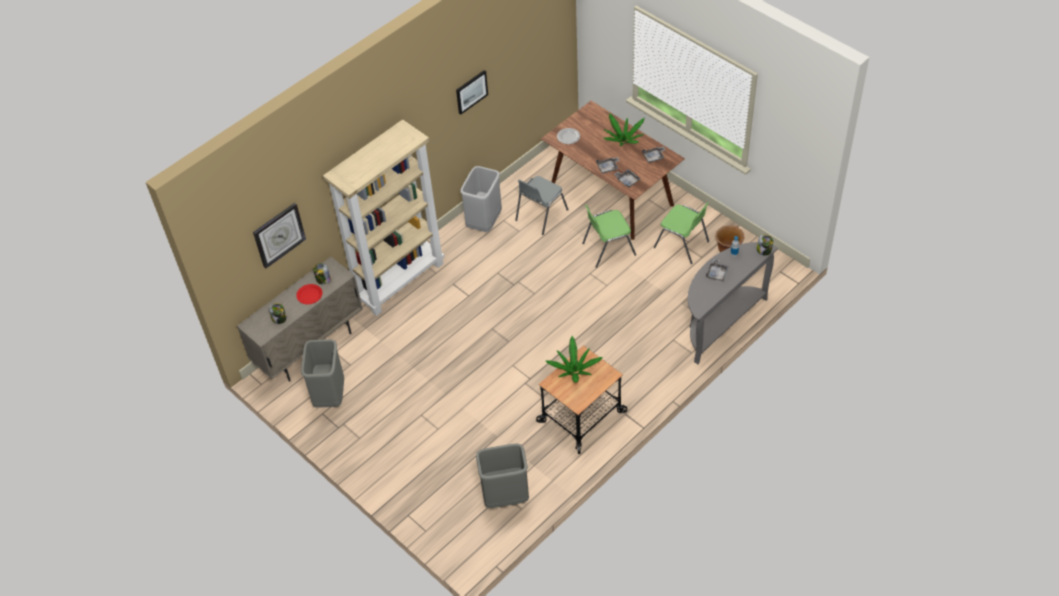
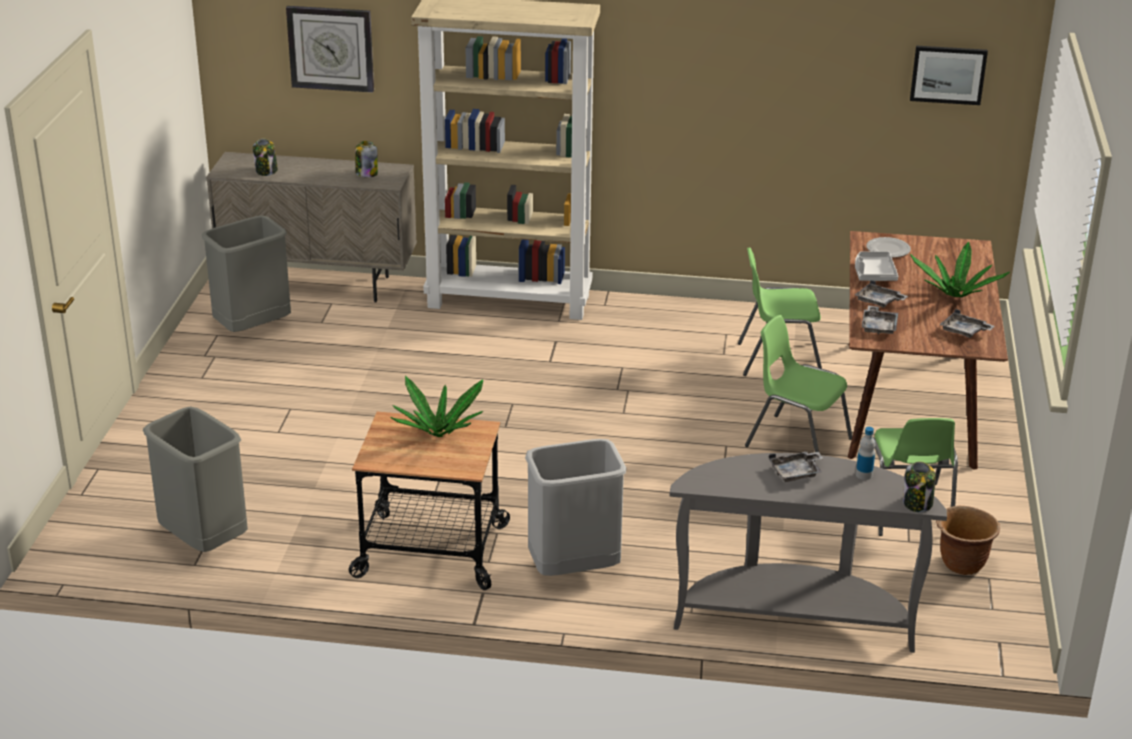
camera: 50 degrees right, 20 degrees down
(309, 295) = (329, 174): red plate -> none
(471, 91) = (761, 62): picture -> picture (948, 74)
(484, 222) = (700, 320): grey trash can -> grey trash can (574, 569)
(540, 215) = (778, 359): grey chair -> green chair
(584, 154) = (873, 273): none -> grey tray

